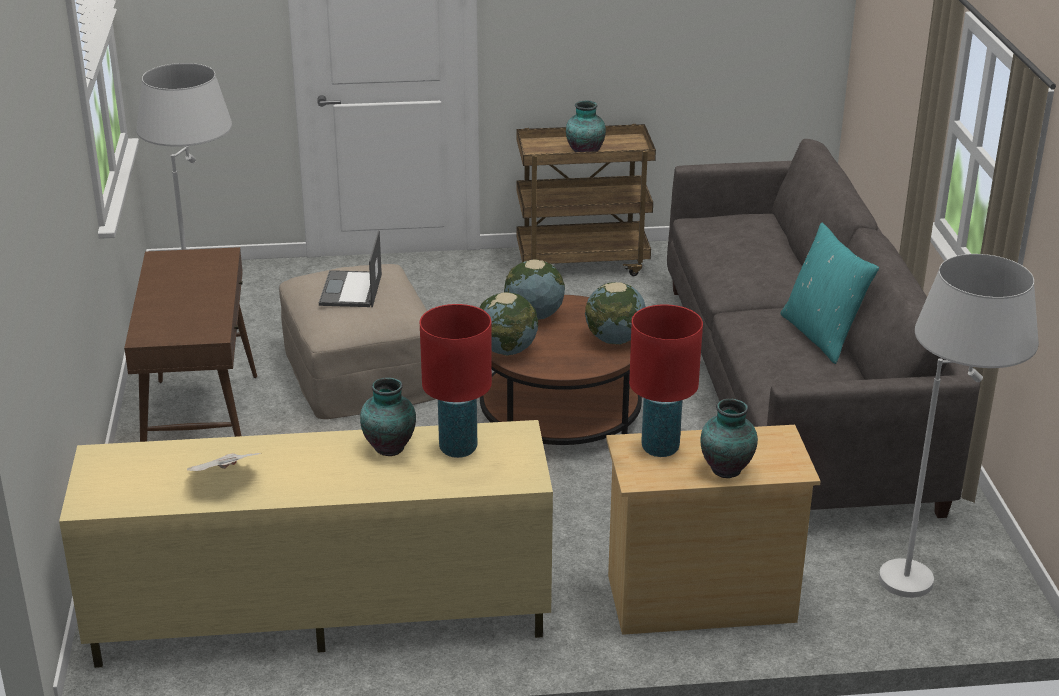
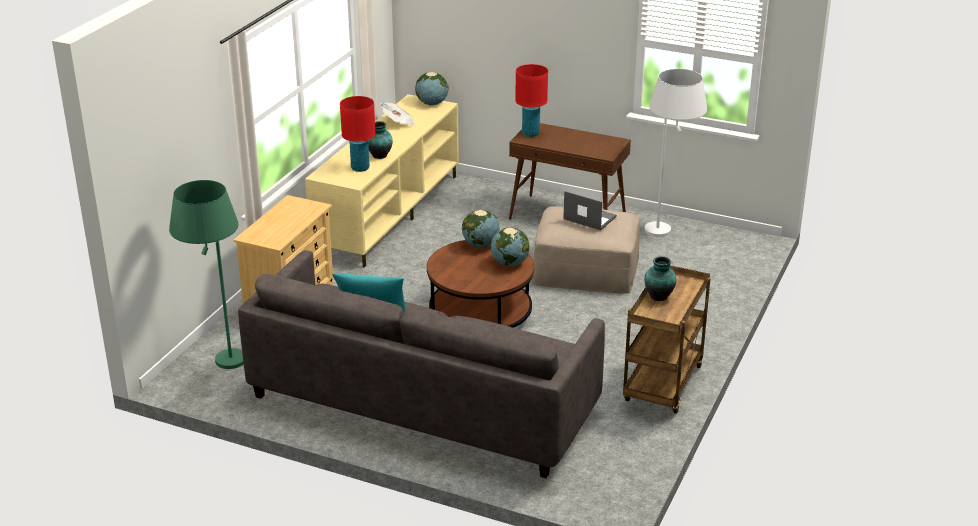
camera: 120 degrees right, 0 degrees up
(615, 340) = (457, 278): globe -> globe (431, 103)
(660, 448) = (305, 212): red table lamp -> red table lamp (530, 133)
(727, 468) = (270, 222): vase -> none
(935, 578) = (221, 369): white floor lamp -> green floor lamp

